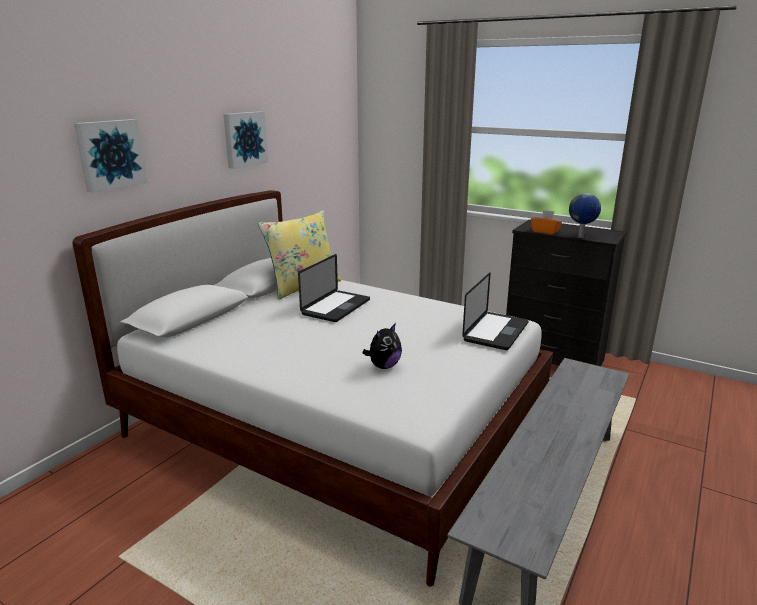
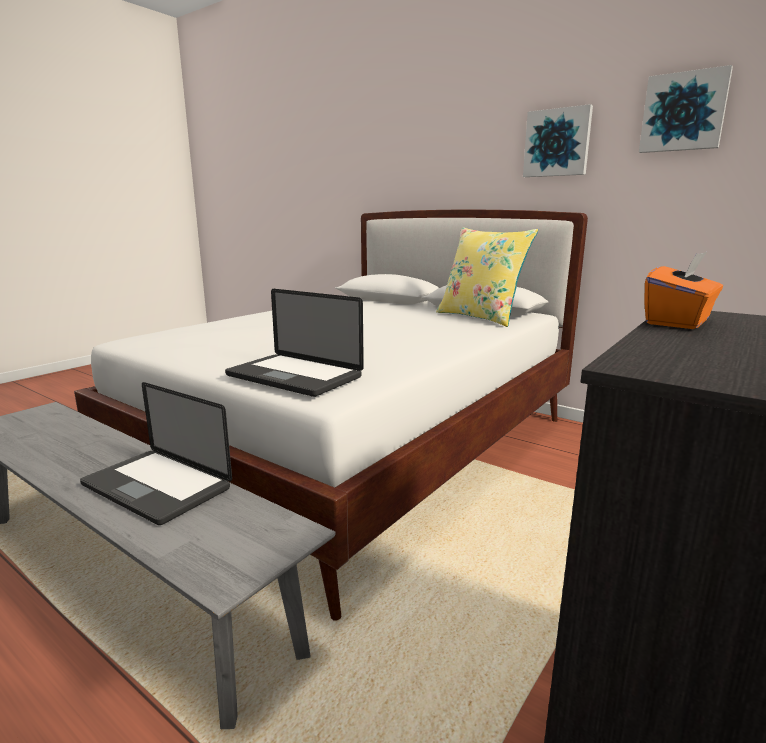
camera: 95 degrees right, 5 degrees down
(110, 154) = (407, 153): picture -> picture (683, 112)
(336, 307) = (409, 325): laptop -> laptop (156, 487)
(383, 366) = (239, 331): plush toy -> none
(581, 237) = (647, 343): globe -> none

